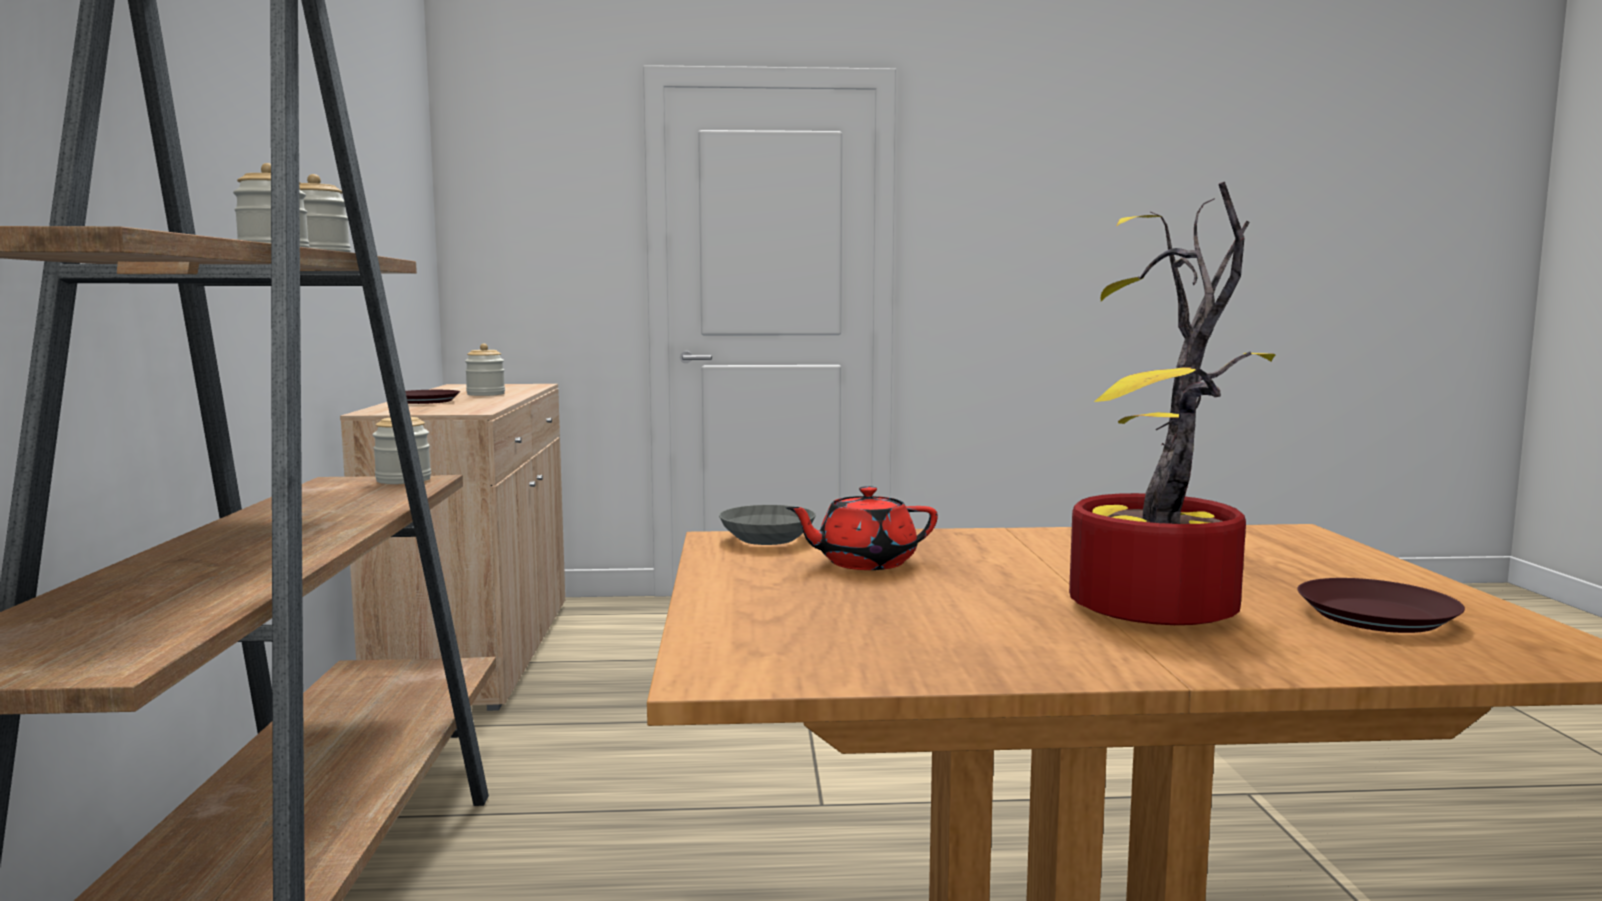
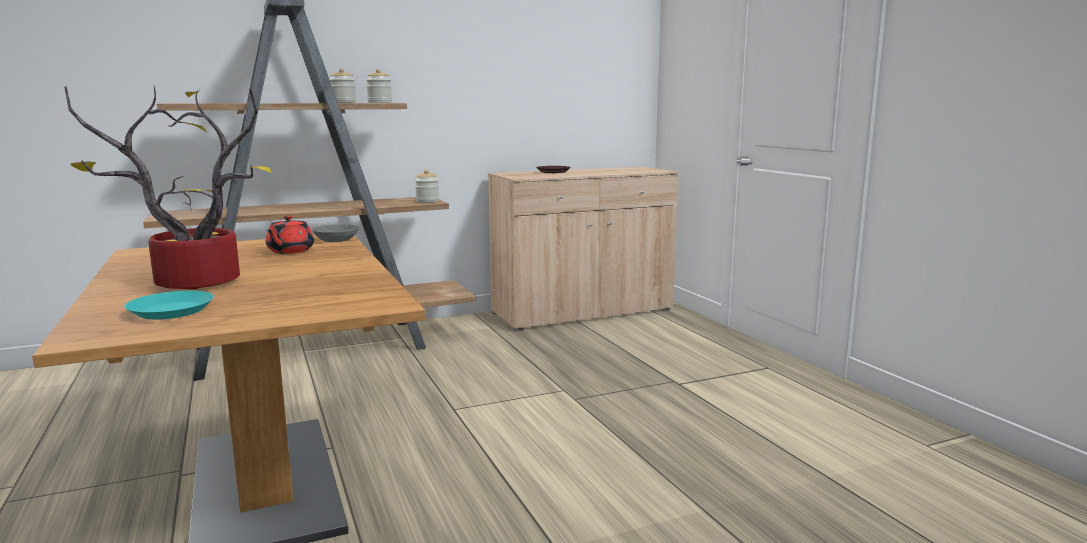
camera: 70 degrees right, 5 degrees up
(486, 394) = (598, 172): jar -> none
(864, 563) = (290, 251): red teapot -> red teapot turned 135 degrees counterclockwise
(1377, 617) = (170, 311): brown plate -> turquoise plate

